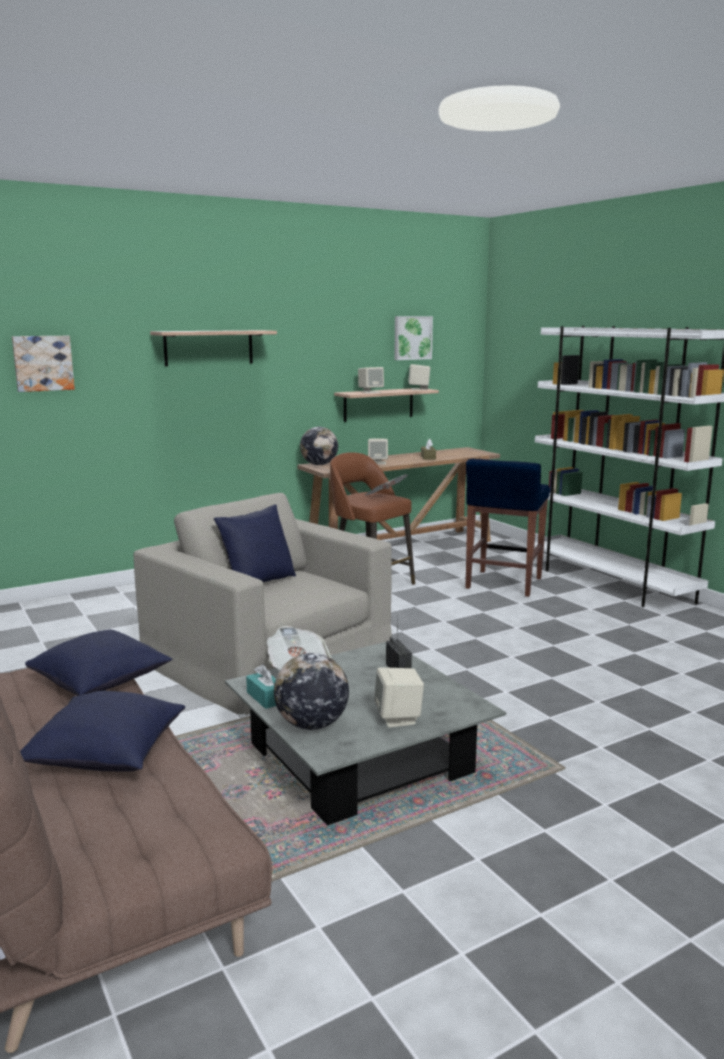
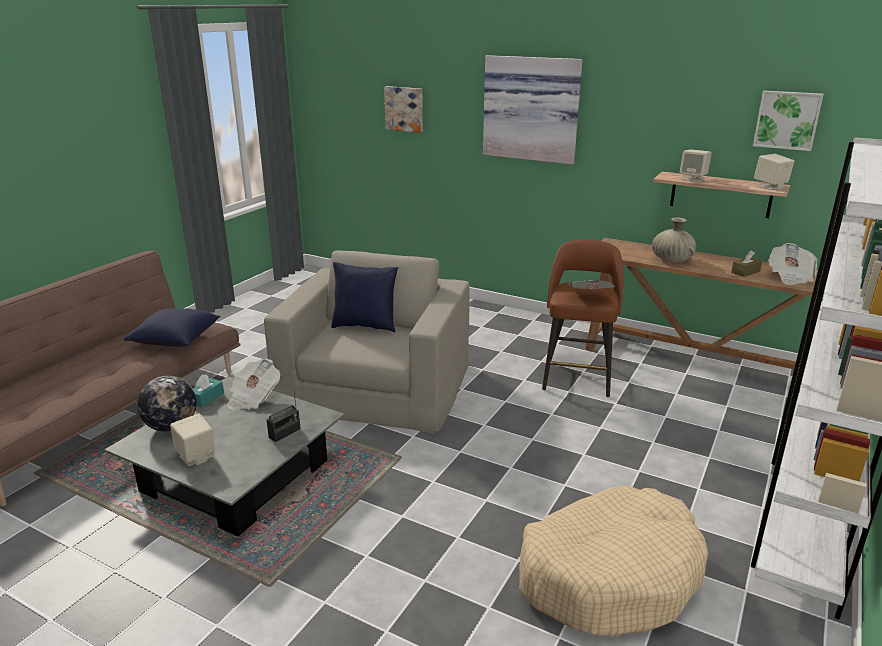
camera: 60 degrees right, 10 degrees up
(106, 756) = (78, 375): blue pillow -> none
(209, 347) = (532, 108): shelf -> picture
(319, 464) = (617, 244): globe -> none
(378, 463) = (671, 260): beige speaker -> beige vase
(450, 454) = (790, 277): none -> newspaper
(503, 584) = (682, 445): blue stool -> none
(628, 642) = (609, 574): none -> beige dog bed

